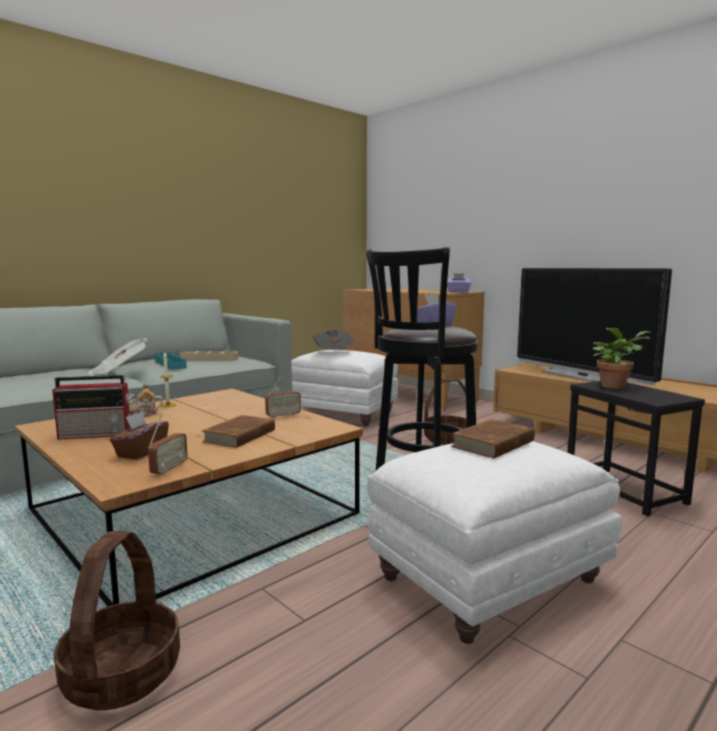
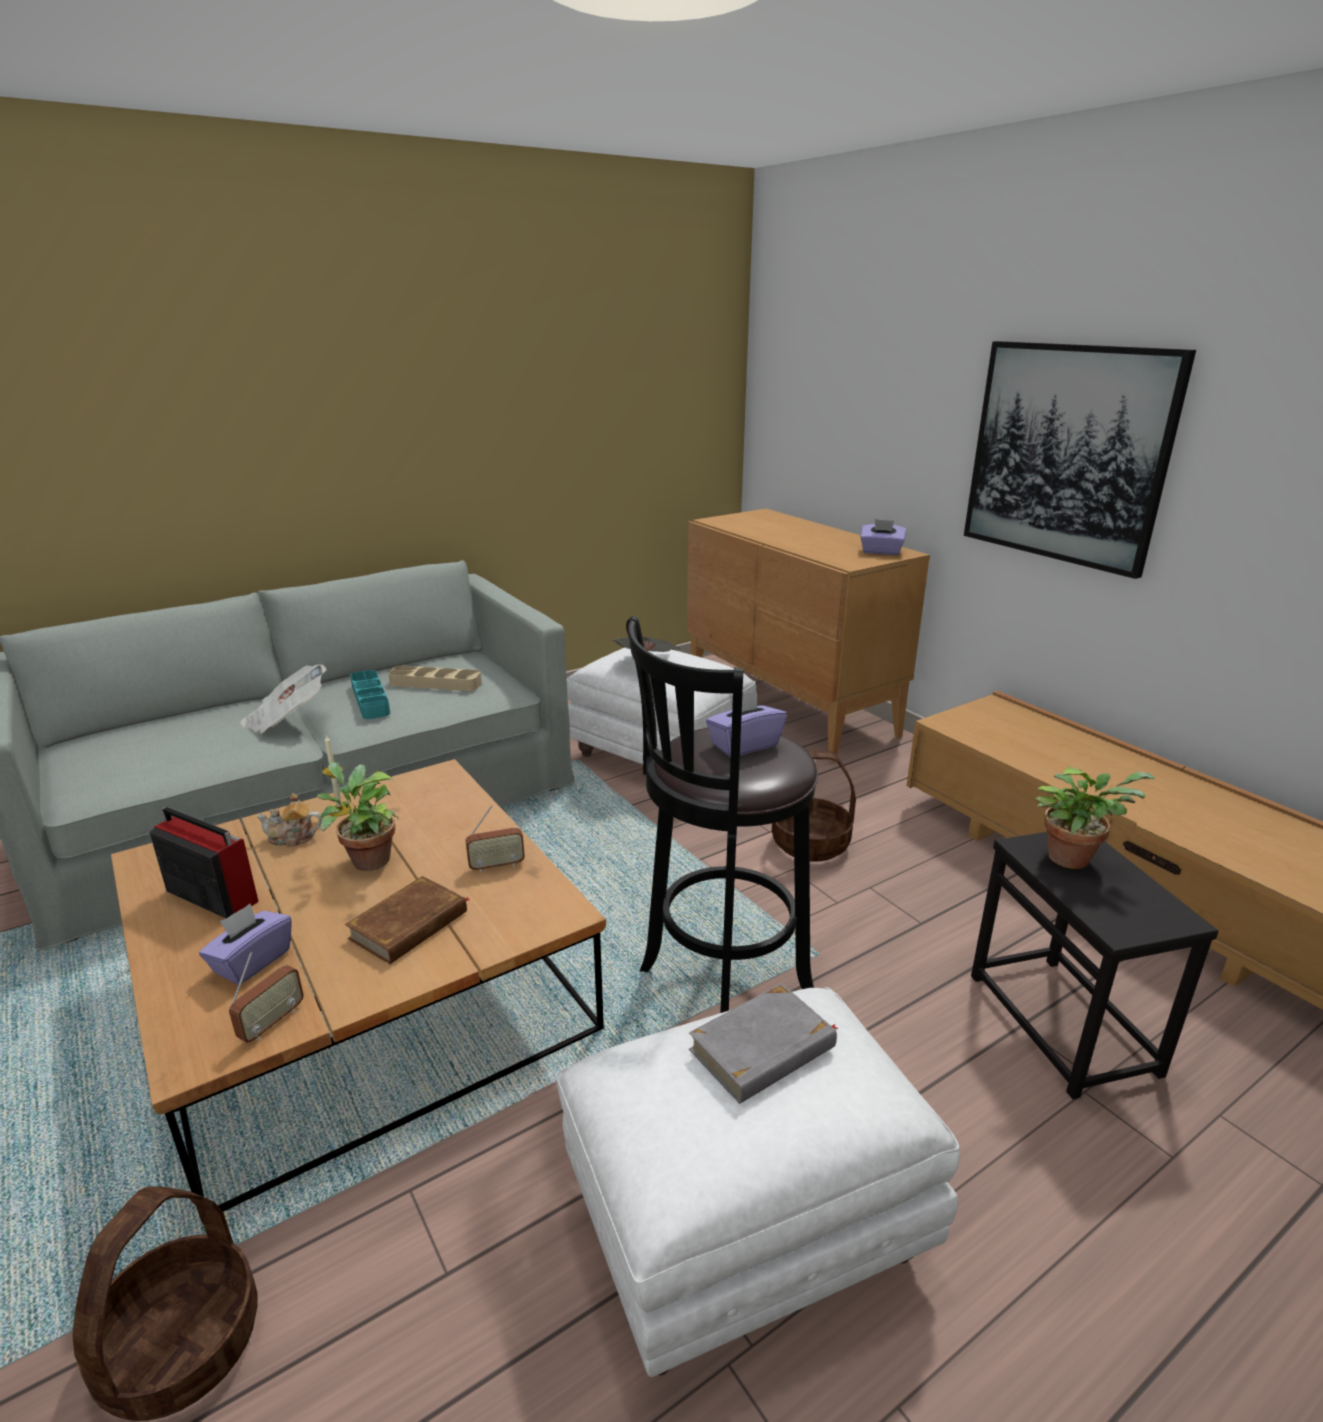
camera: 10 degrees right, 15 degrees up
(97, 434) = (211, 895): radio -> radio turned 150 degrees counterclockwise
(141, 452) = (252, 962): brown tissue box -> purple tissue box
(197, 418) = (367, 859): none -> potted plant
(493, 444) = (763, 1049): brown book -> grey book
(554, 225) = (1067, 454): none -> picture
(582, 377) = (1063, 762): television -> none

